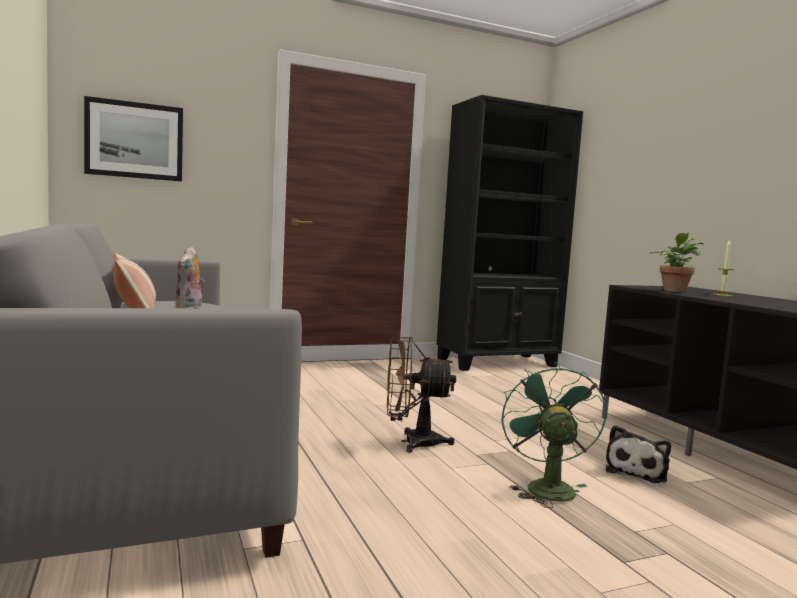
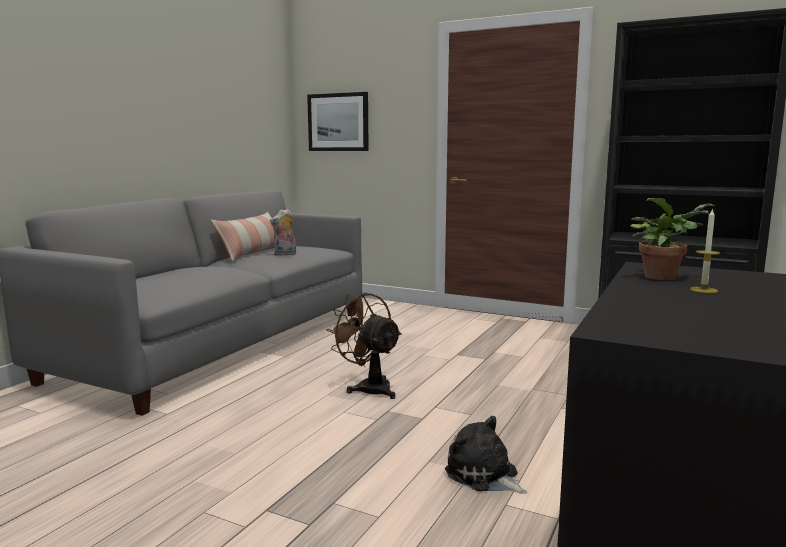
camera: 50 degrees right, 5 degrees up
(546, 487) = (367, 449): green fan -> none
(637, 471) = (484, 475): plush toy -> plush toy turned 60 degrees clockwise

